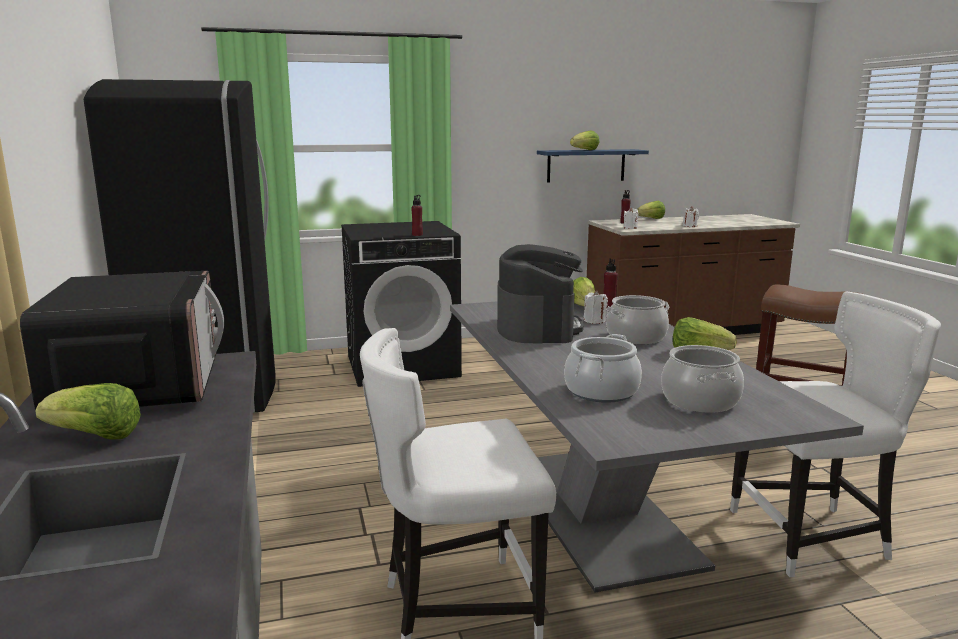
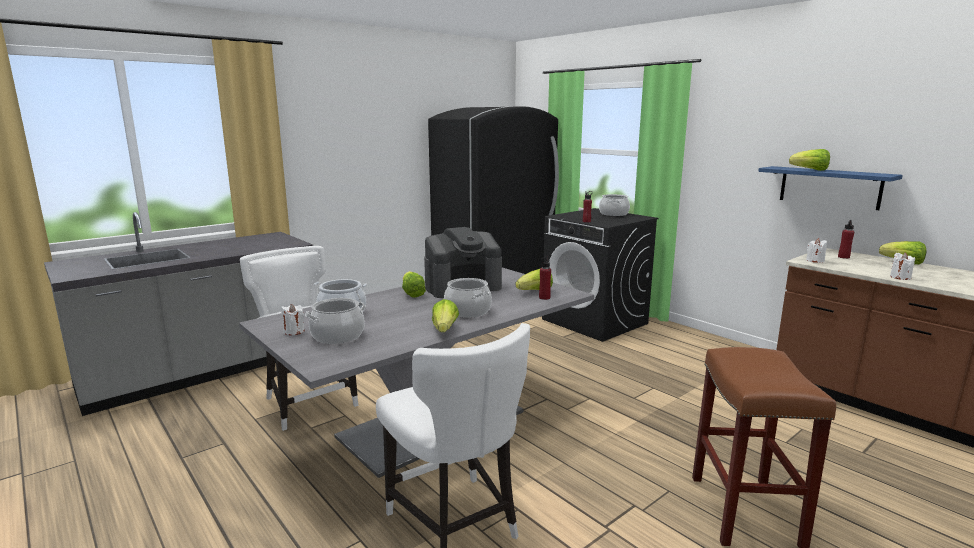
camera: 65 degrees right, 0 degrees up
(95, 436) = (206, 248): lettuce -> lettuce (412, 294)
(140, 385) = (261, 241): microwave -> none
(392, 225) = (613, 214): none -> cooking pot
(594, 321) = (498, 298): white candle -> white candle (294, 331)

